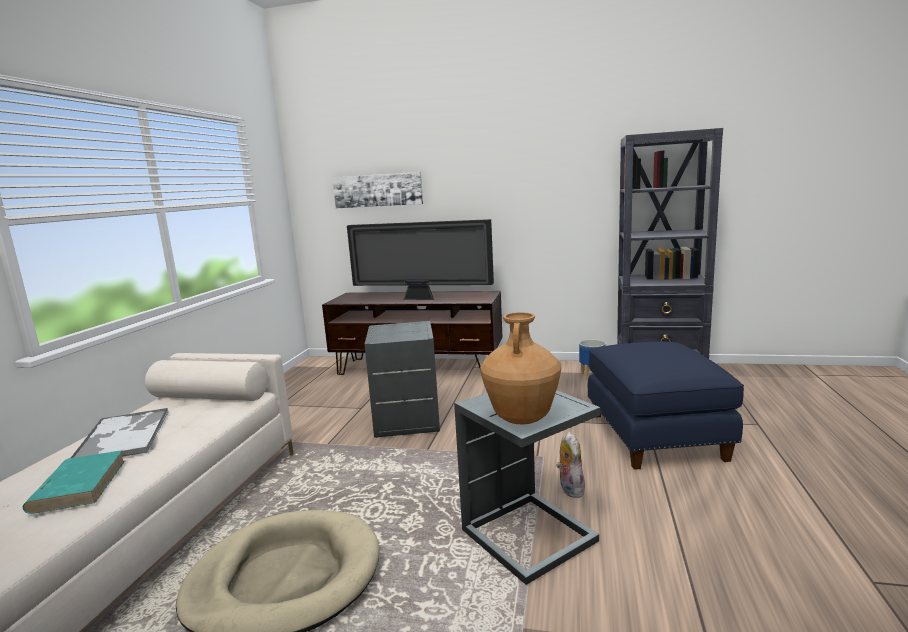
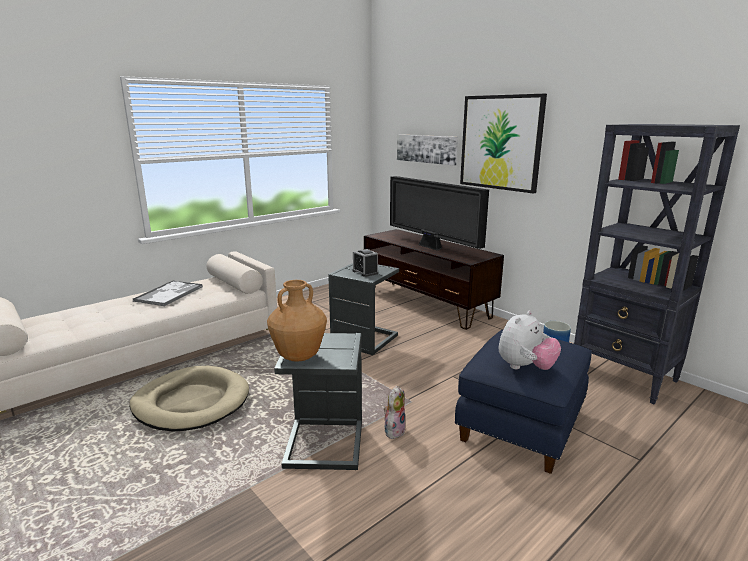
camera: 35 degrees right, 5 degrees up
(79, 485) = (123, 312): turquoise book -> none
(403, 332) = (365, 272): none -> alarm clock
(477, 172) = (500, 142): none -> picture
(682, 365) = (525, 367): none -> plush toy

